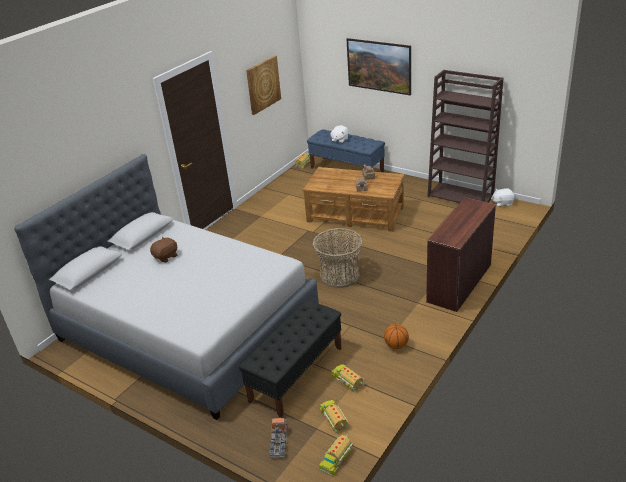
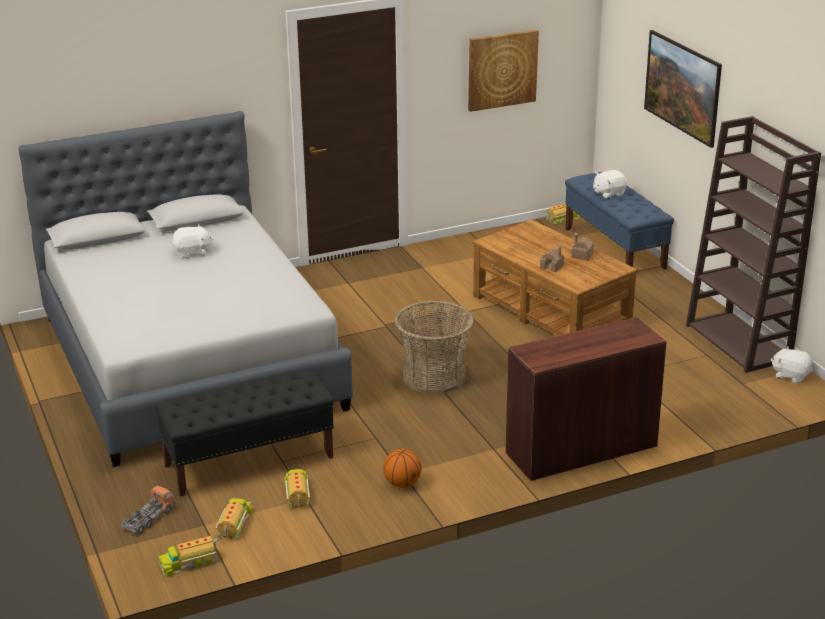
camera: 30 degrees right, 5 degrees down
(166, 257) = (192, 253): brown plush toy -> white plush toy

